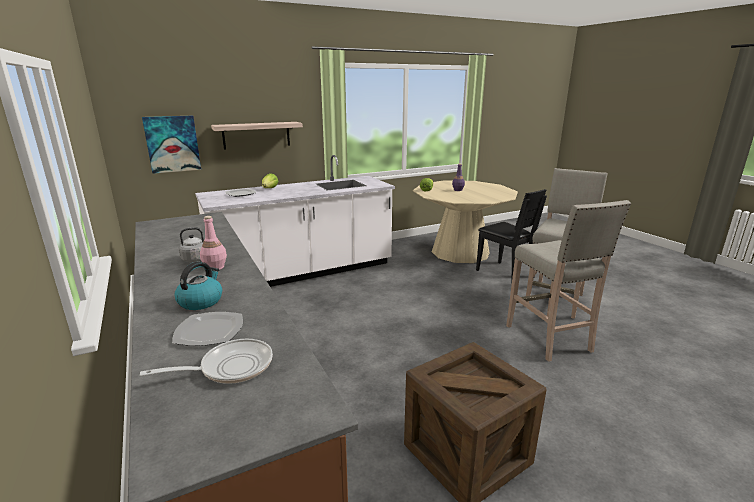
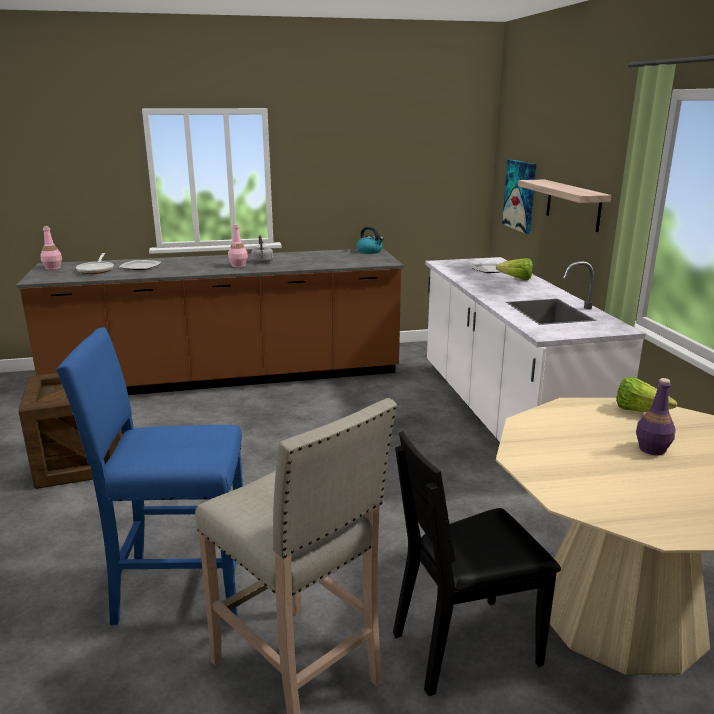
camera: 105 degrees right, 0 degrees up
(201, 301) = (183, 264): kettle -> kettle (370, 251)
(207, 437) = (53, 268): none -> pink bottle
(549, 339) = (180, 590): beige stool -> blue stool

